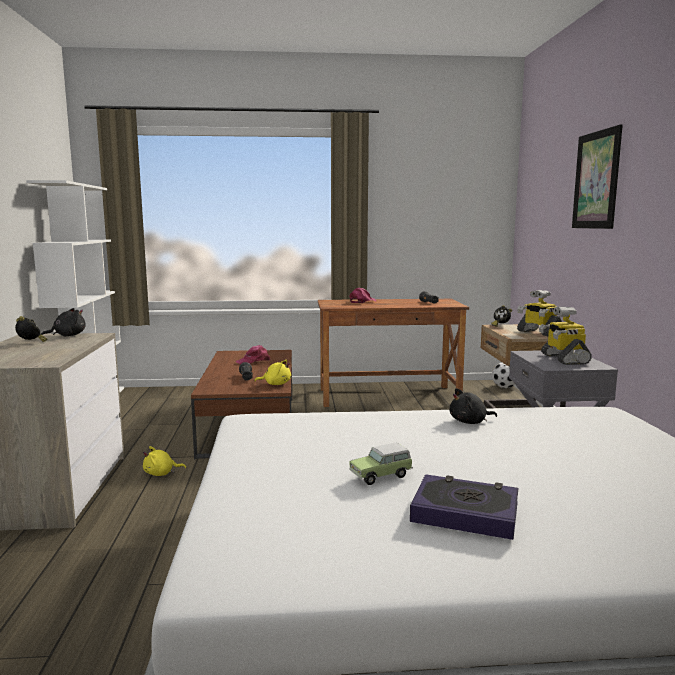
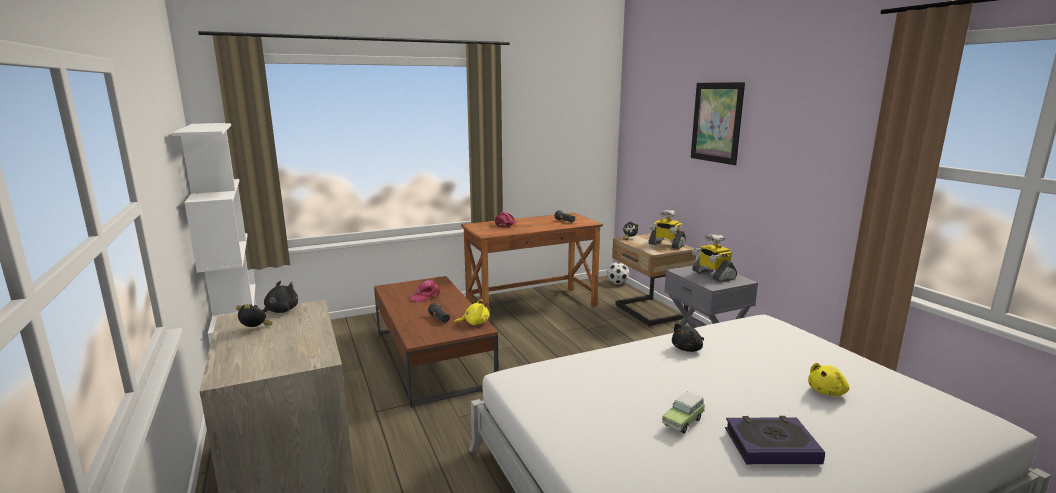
camera: 20 degrees left, 5 degrees up
(161, 473) = (392, 430): yellow plush toy -> yellow plush toy (827, 392)

